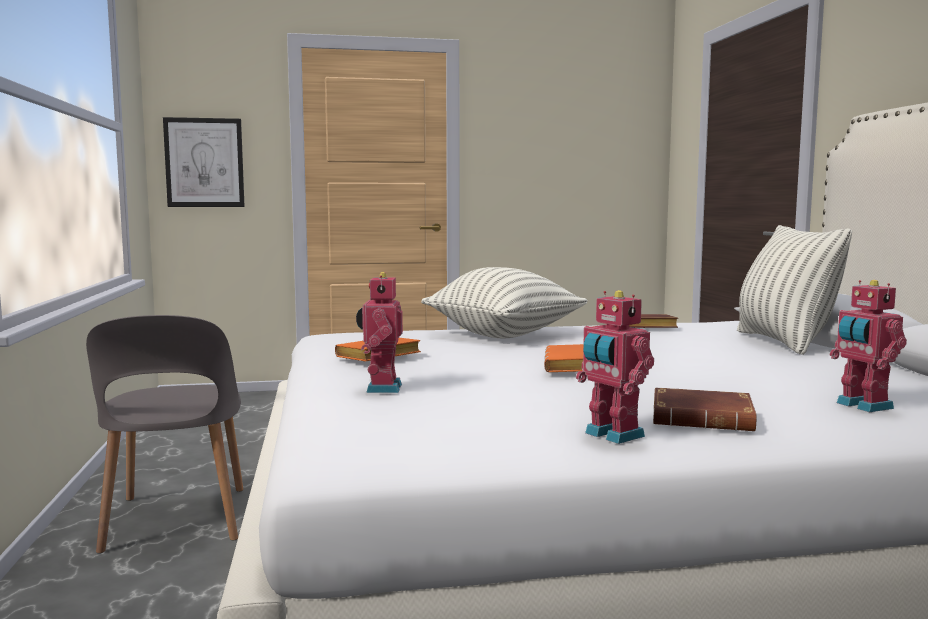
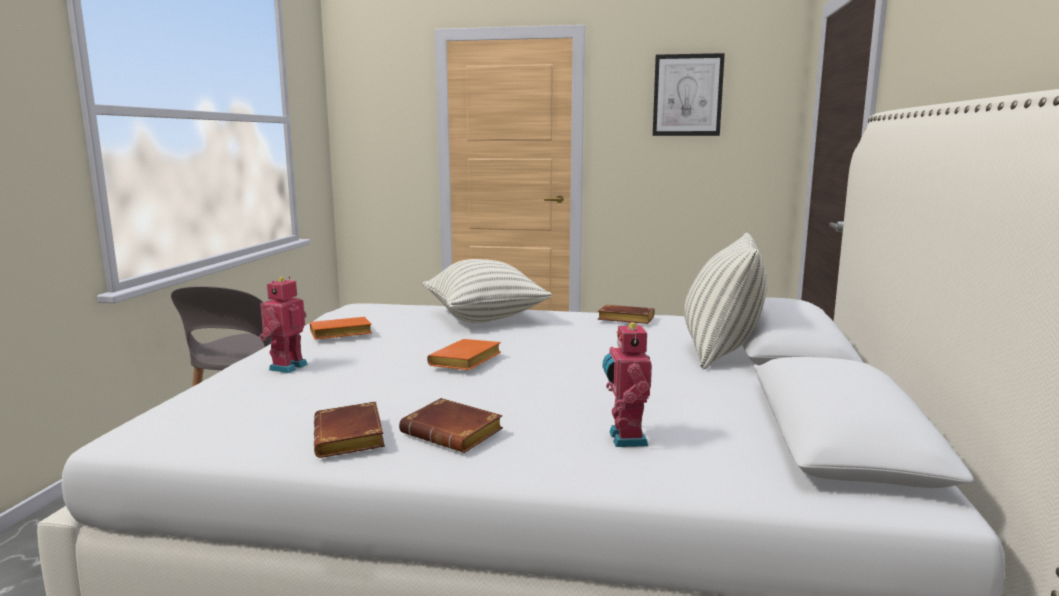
camera: 20 degrees right, 5 degrees up
(204, 162) = (371, 142): picture -> picture (687, 95)
(612, 435) = (352, 438): toy robot -> brown book

